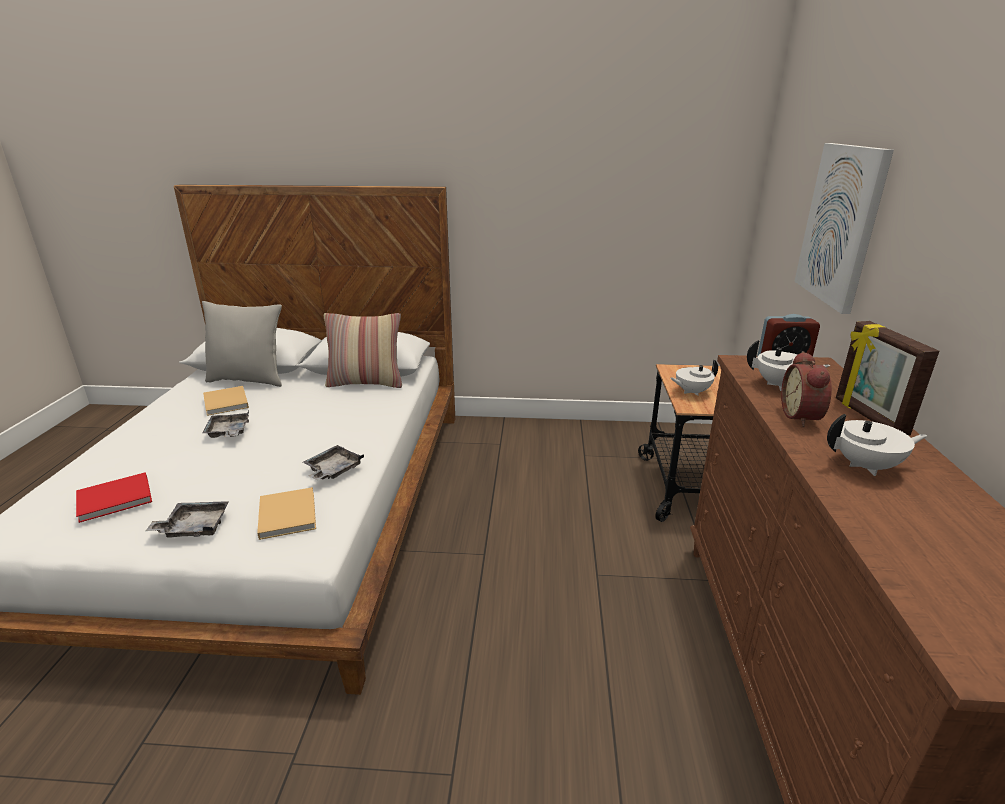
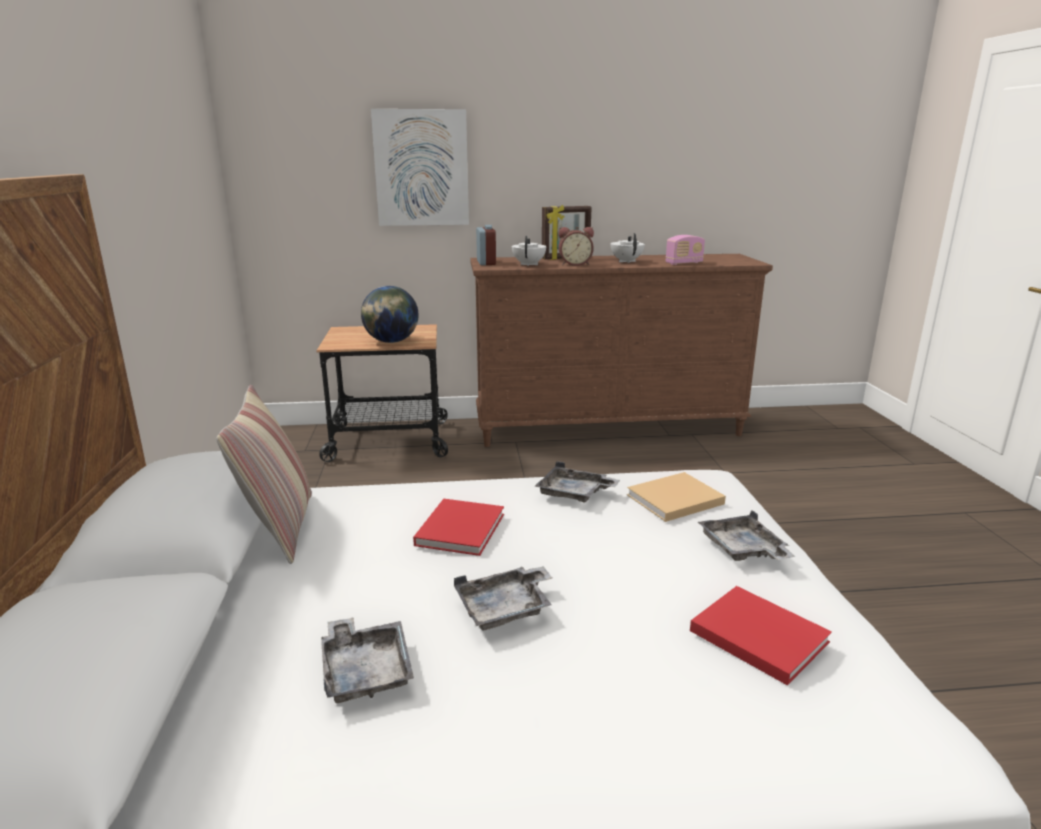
camera: 100 degrees left, 5 degrees down
(226, 403) = (365, 670): beige book -> grey tray
(249, 380) = (209, 694): grey pillow -> none
(319, 426) = (461, 528): none -> red book
(691, 392) = (391, 341): white teapot -> globe
(886, 531) = (684, 263): none -> radio

